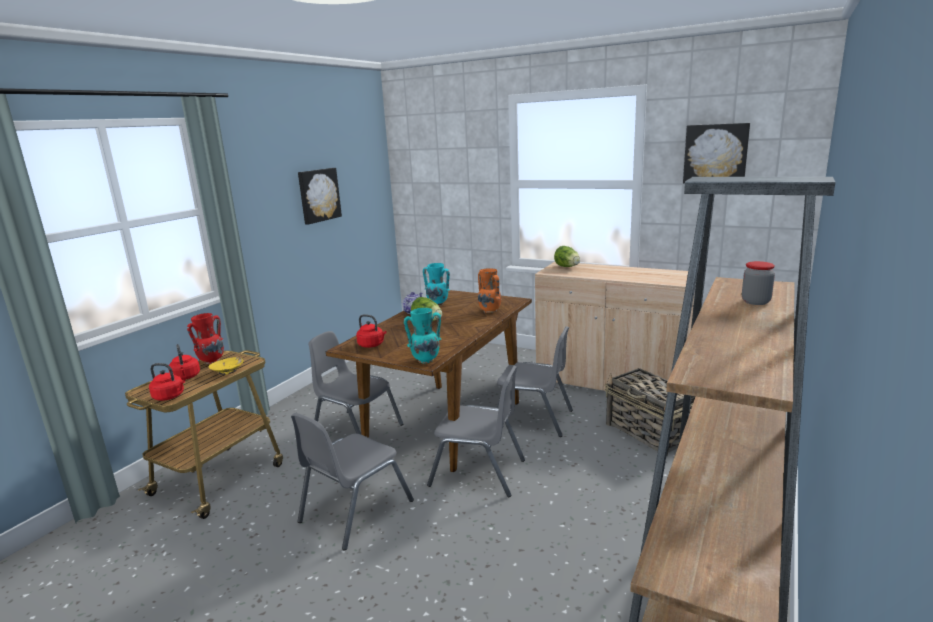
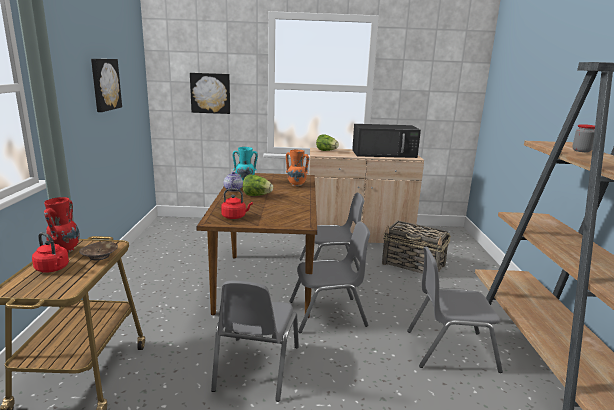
camera: 30 degrees left, 0 degrees up
(170, 397) = (62, 289): red kettle -> none
(228, 371) = (100, 256): yellow bowl -> brown bowl
(357, 430) = (193, 303): grey chair -> grey chair (450, 350)
(425, 360) = (300, 223): turquoise vase -> none
(642, 274) = (384, 153): none -> black microwave
(715, 154) = (423, 69): picture -> picture (210, 93)

